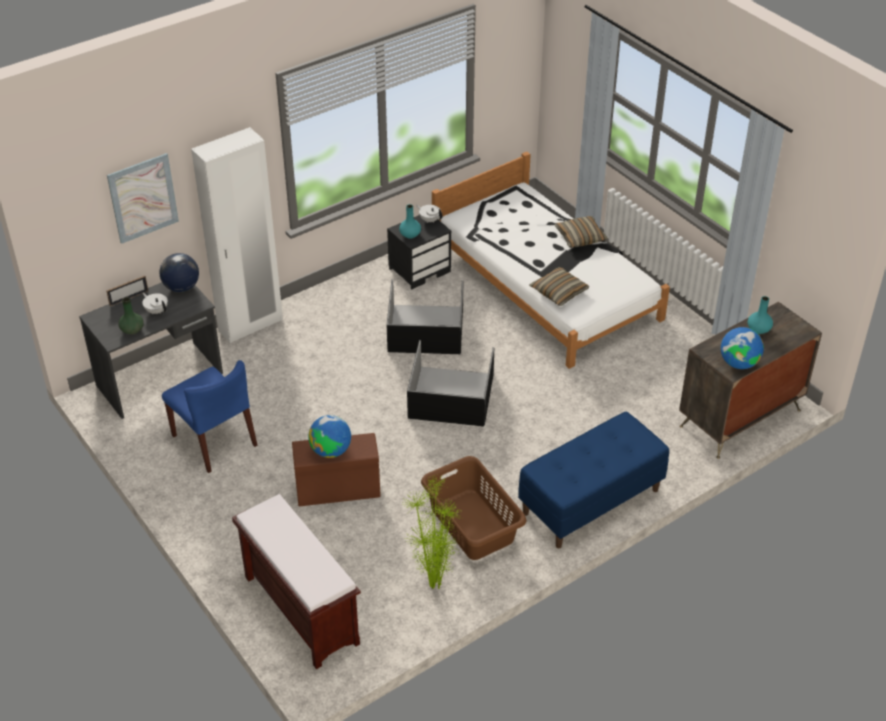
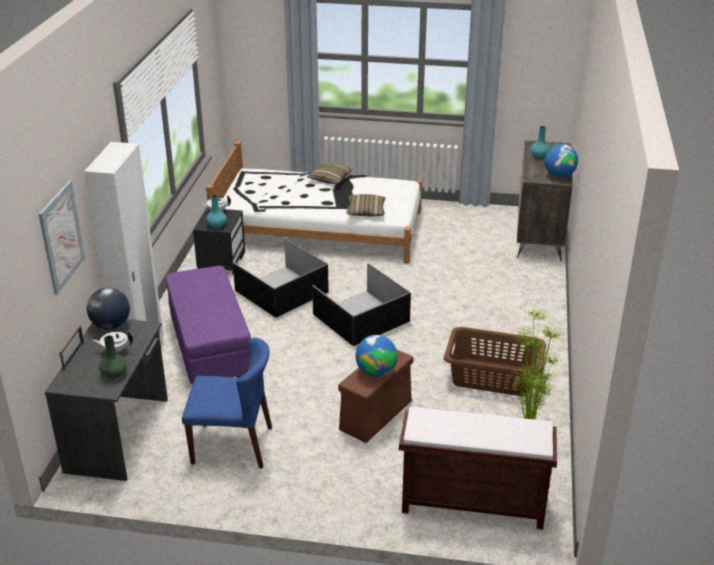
camera: 45 degrees left, 10 degrees down
(306, 346) = (209, 346): none -> purple ottoman
(590, 502) = (536, 322): blue bench -> none

